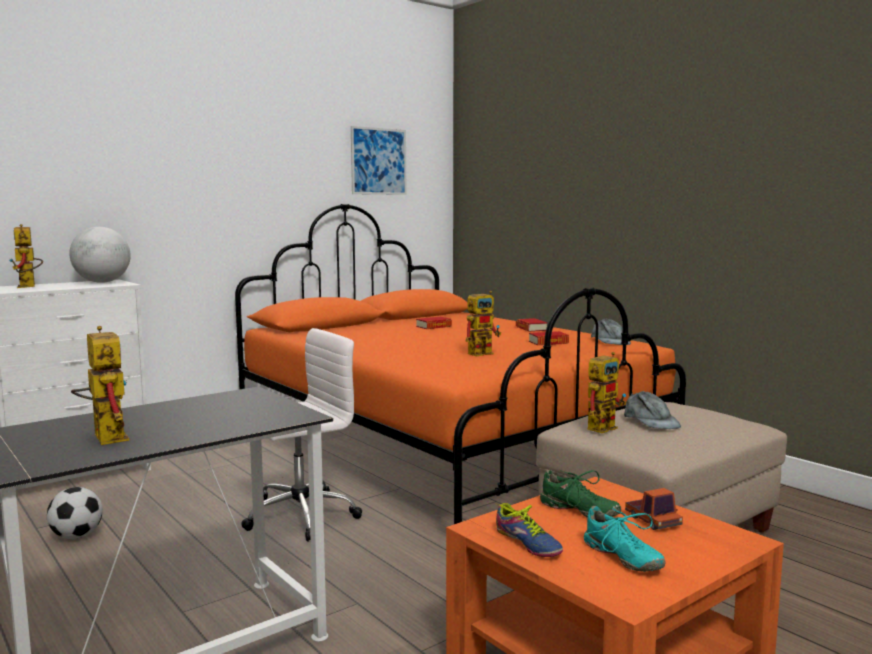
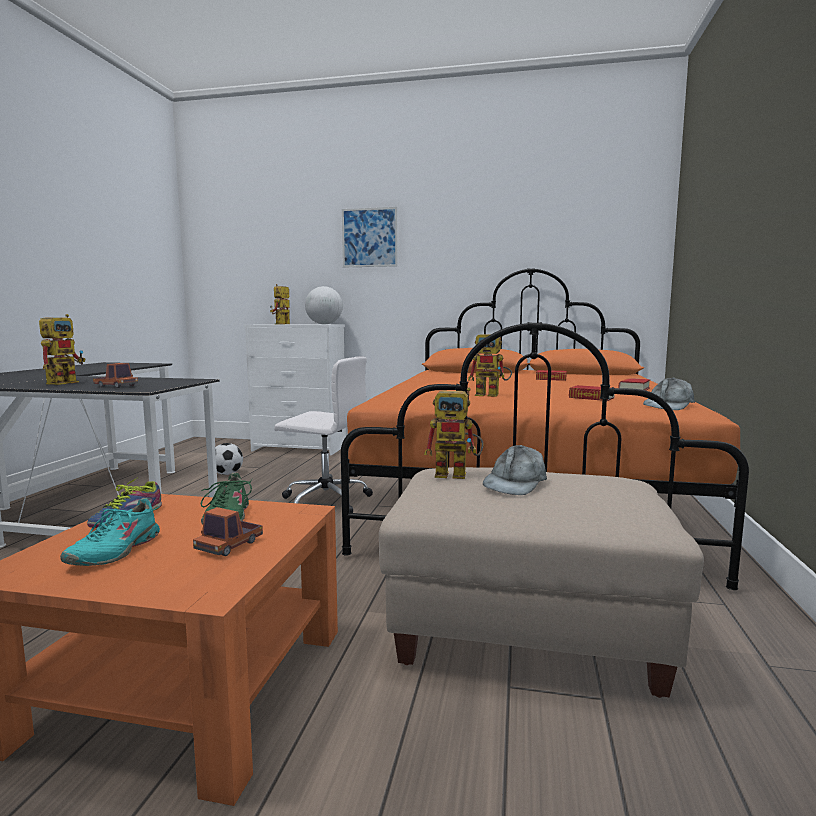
camera: 50 degrees right, 0 degrees up
(231, 422) = (116, 386): none -> toy truck
(378, 161) = (576, 227): picture -> picture (369, 237)

